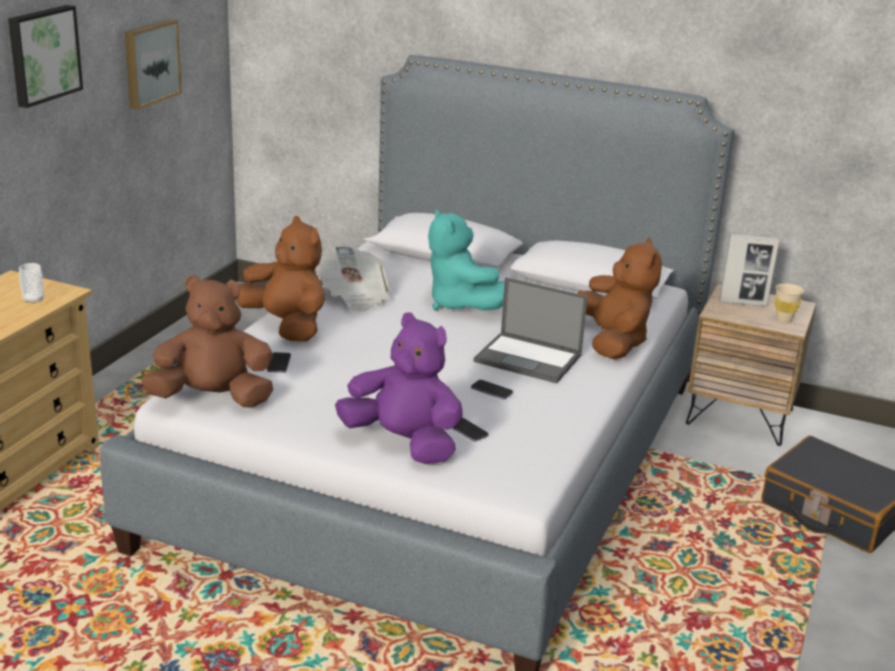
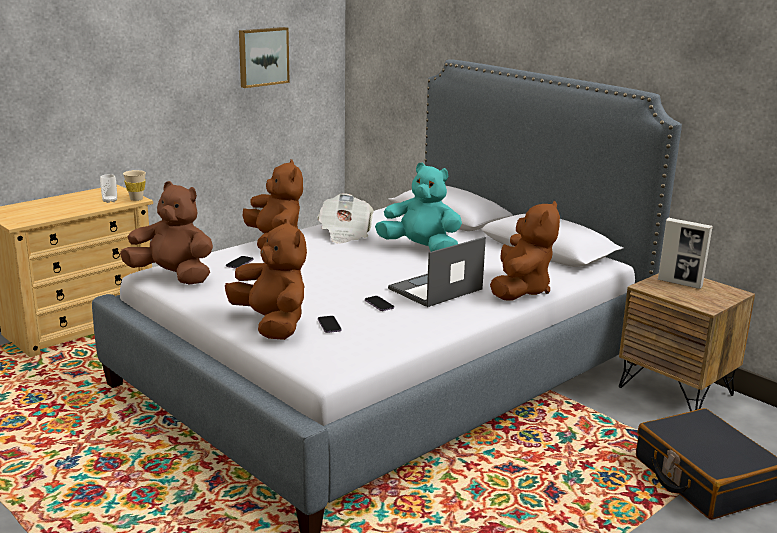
camera: 25 degrees right, 5 degrees down
(42, 54) = (160, 36): picture -> none
(404, 443) = (272, 324): purple plush toy -> brown plush toy
(459, 304) = (421, 249): turquoise plush toy -> turquoise plush toy turned 120 degrees clockwise
(529, 358) = (435, 289): laptop -> laptop turned 90 degrees clockwise
(784, 320) = (706, 300): beige cup -> beige cup (136, 199)

